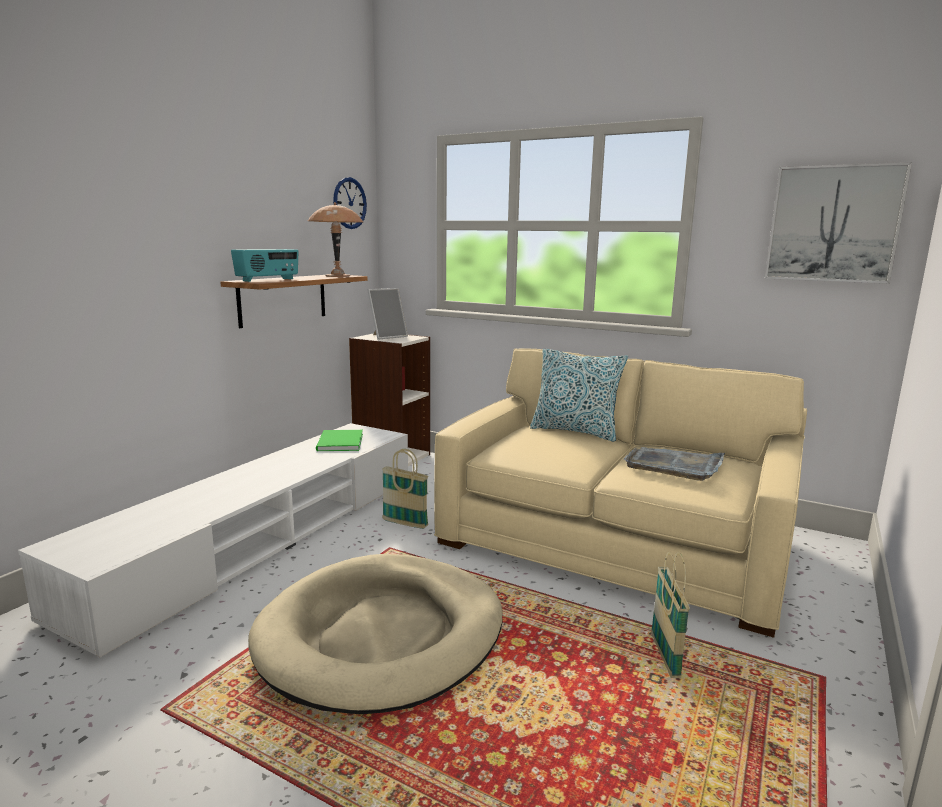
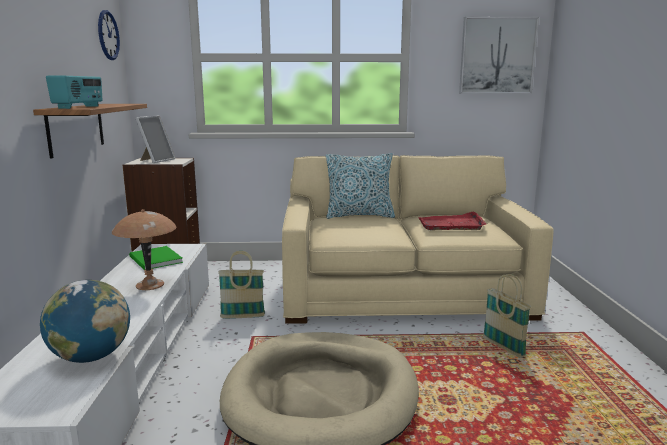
camera: 30 degrees left, 0 degrees up
(172, 524) = (91, 357): none -> globe
(338, 276) = (122, 104): brown table lamp -> brown table lamp (150, 285)
(674, 465) = (451, 224): grey tray -> red tray

